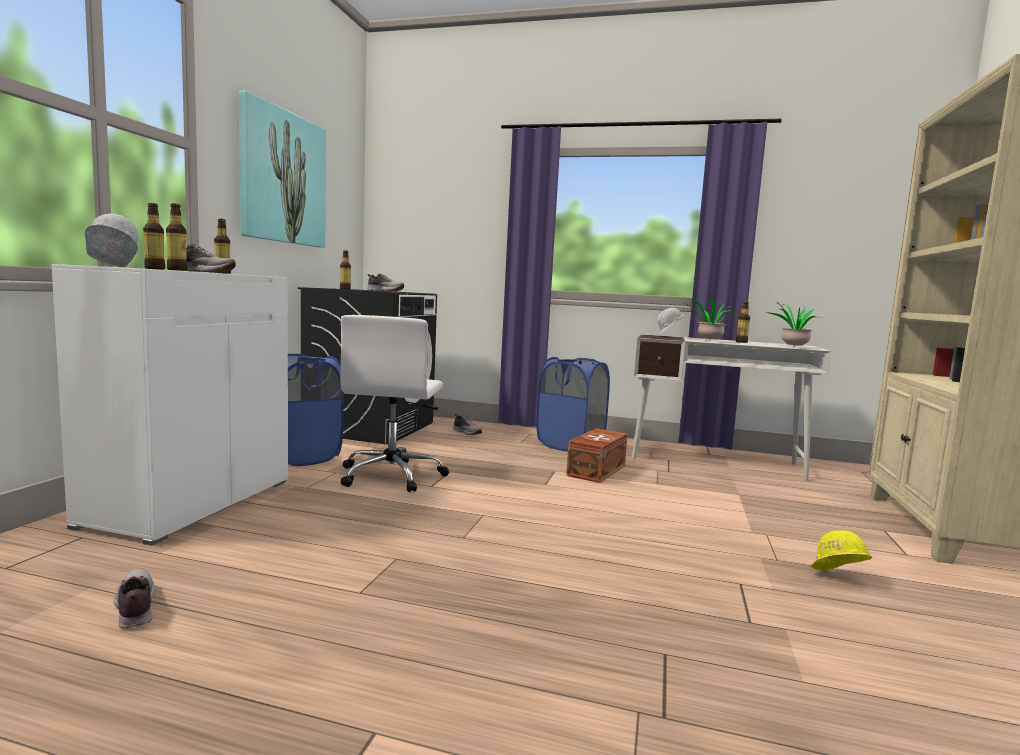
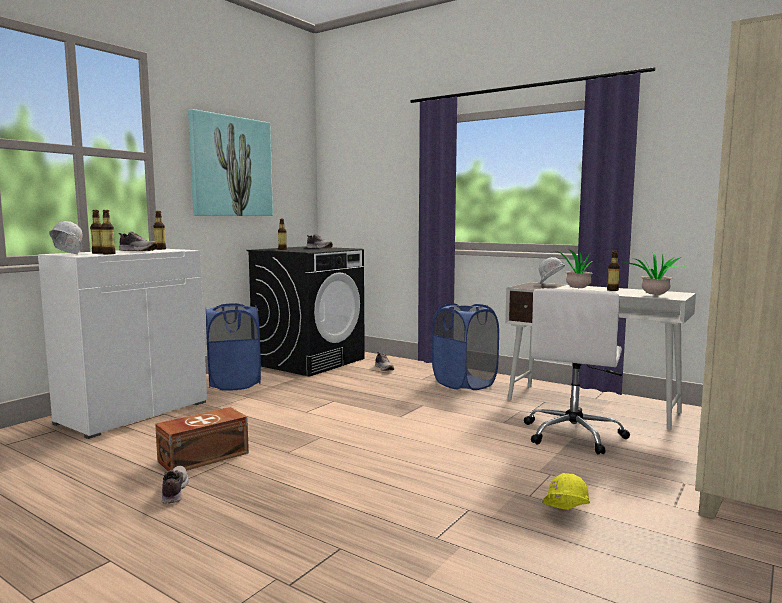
camera: 20 degrees right, 0 degrees up
(134, 608) = (49, 475): shoe -> shoe (173, 491)
(392, 475) = (285, 401): white office chair -> white office chair (573, 435)
(595, 470) = (459, 407): brown storage box -> brown storage box (202, 457)

